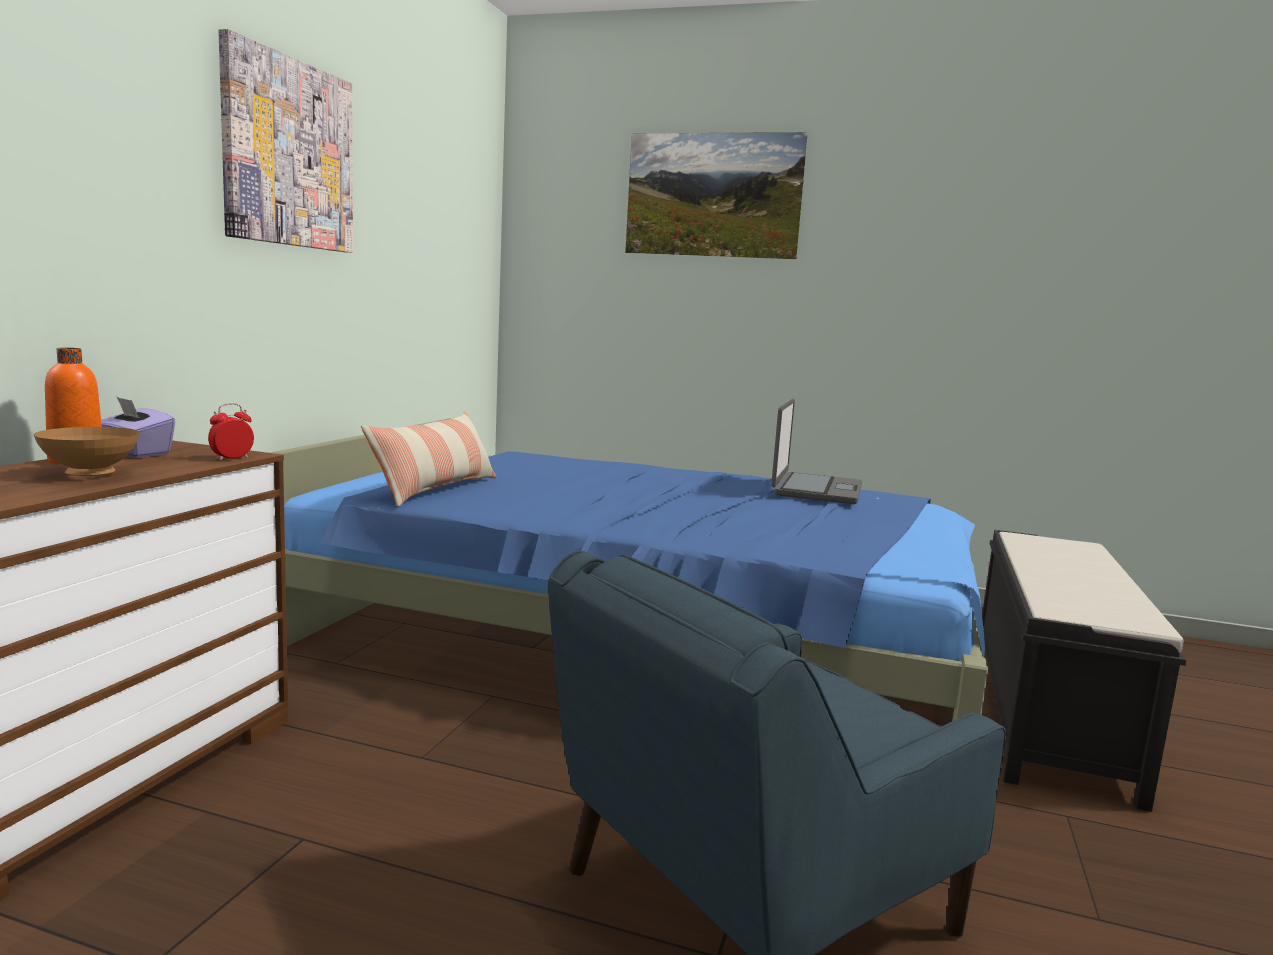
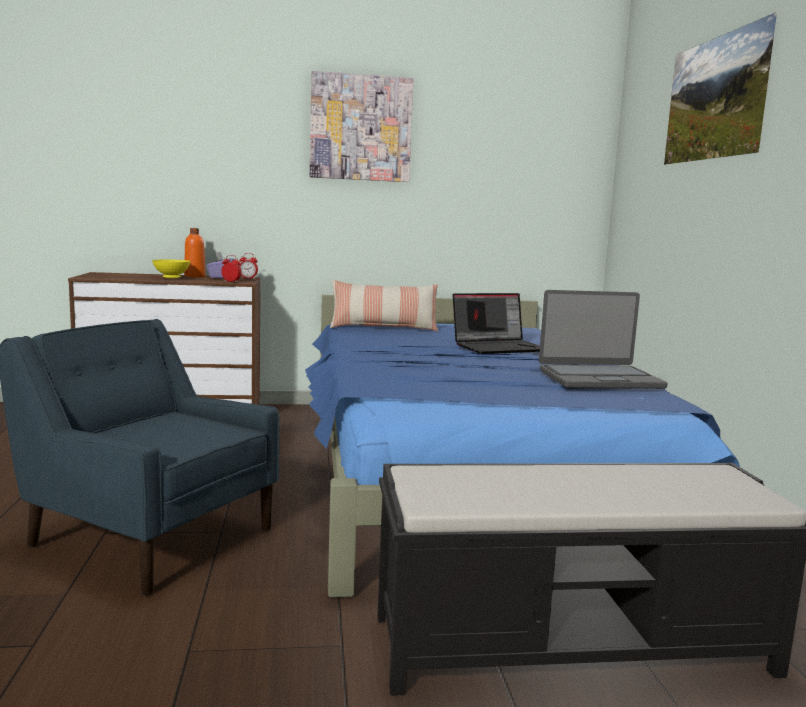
camera: 65 degrees right, 0 degrees up
(92, 475) = (172, 278): brown bowl -> yellow bowl
(187, 446) = (248, 278): none -> alarm clock
(644, 481) = (499, 347): none -> laptop

